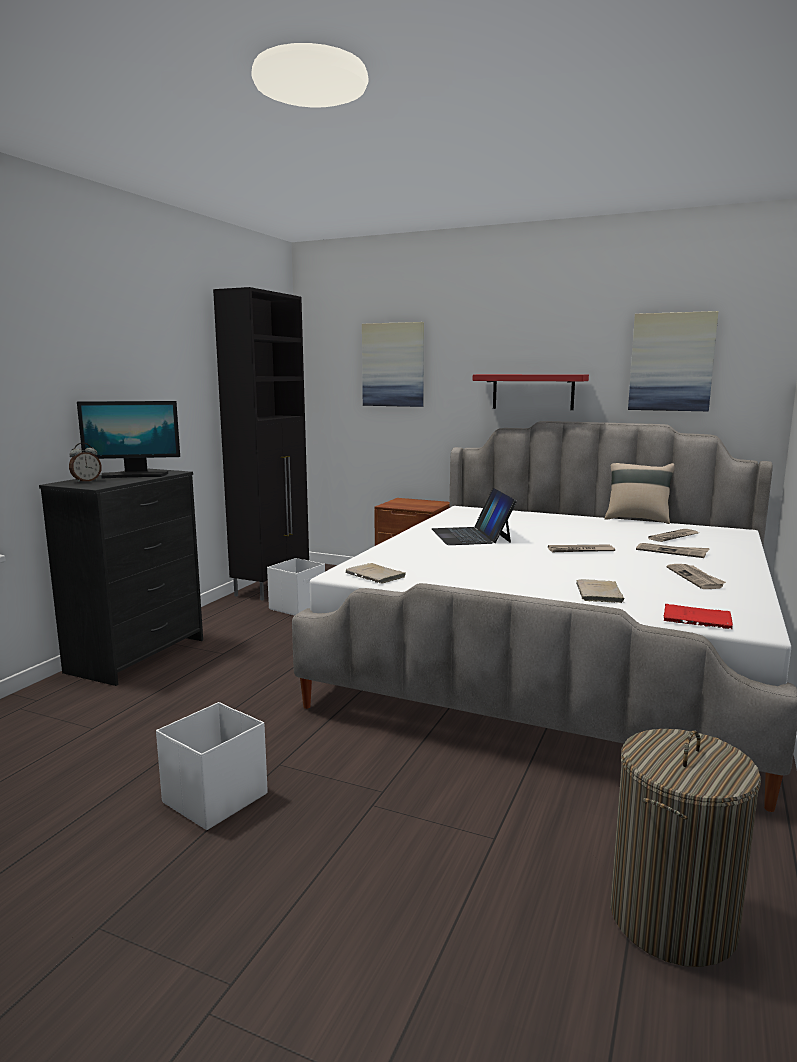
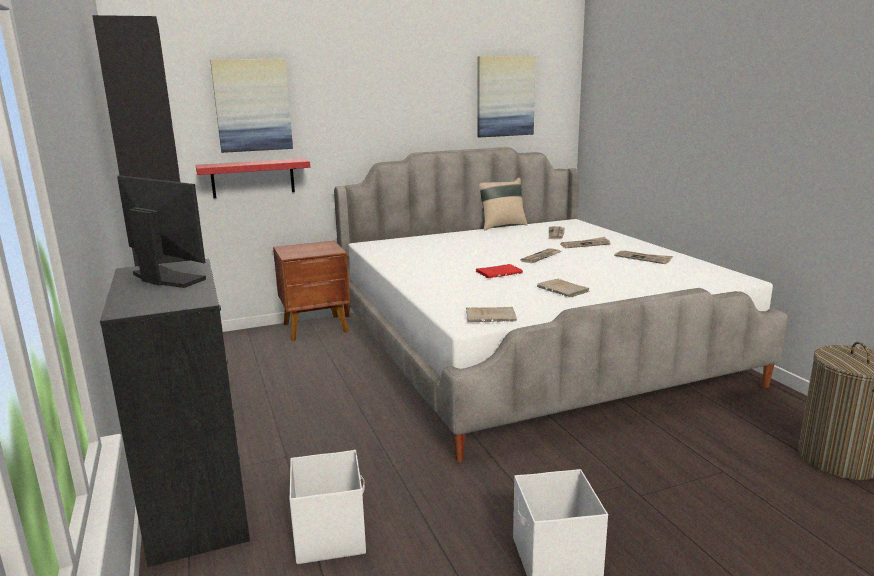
camera: 45 degrees left, 5 degrees up
(86, 481) = (144, 299): alarm clock -> none
(134, 475) = (166, 278): monitor -> monitor turned 90 degrees counterclockwise
(298, 607) = (258, 386): white storage box -> white storage box (330, 535)
(471, 535) = (446, 265): laptop -> none
(533, 391) = (400, 126): red shelf -> red shelf (253, 178)
(599, 594) = (638, 284): beige book -> beige book (564, 290)
(699, 620) = (715, 283): red book -> red book (500, 273)

